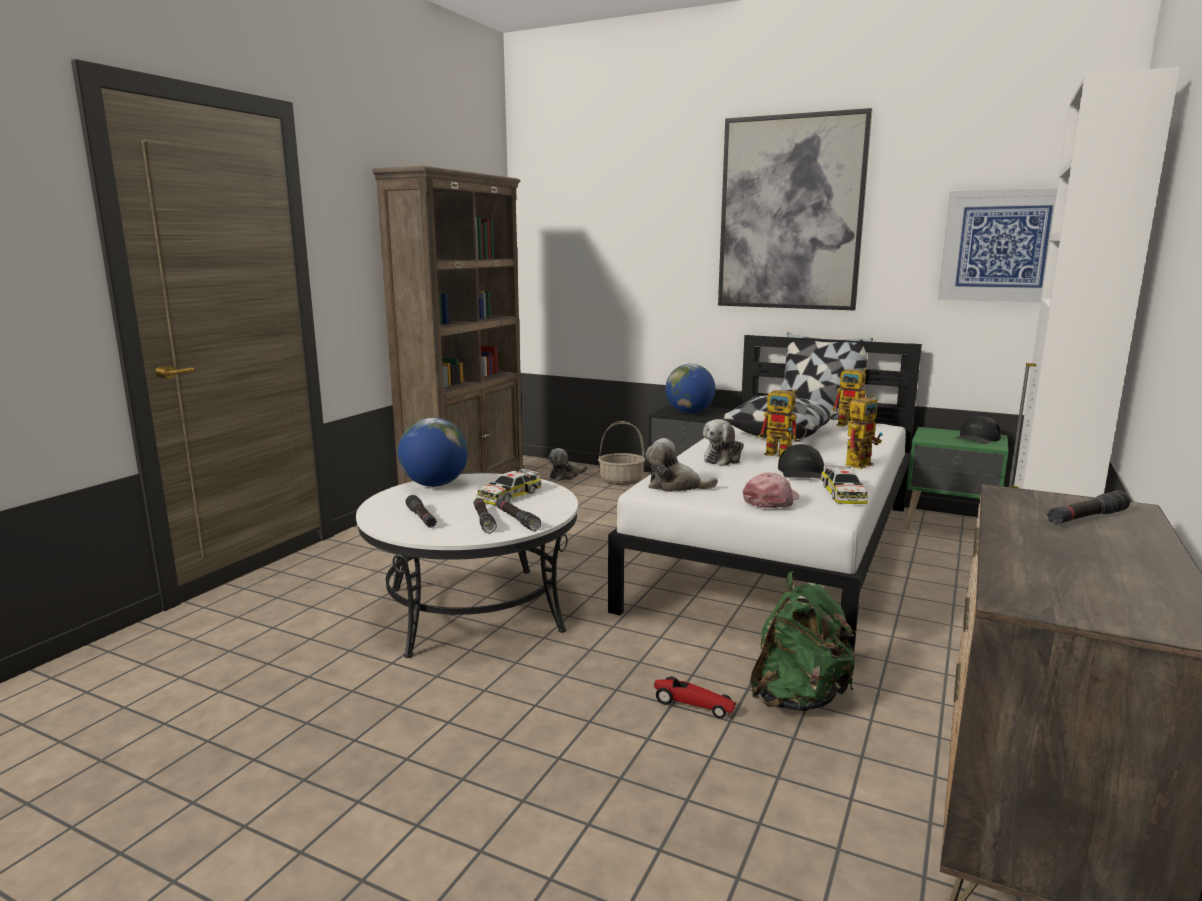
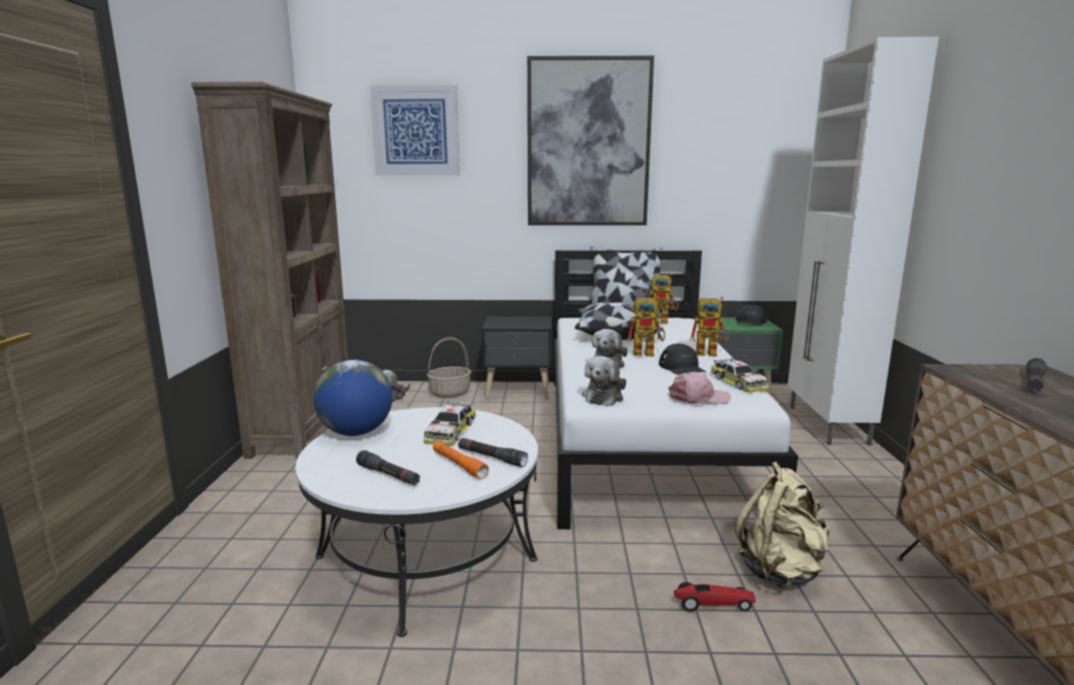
camera: 25 degrees left, 0 degrees up
(484, 520) = (459, 465): black flashlight -> orange flashlight
(675, 486) = (603, 396): plush toy -> plush toy turned 60 degrees counterclockwise
(689, 412) = (515, 323): globe -> none
(772, 500) = (698, 397): pink cap -> pink cap turned 75 degrees clockwise
(798, 698) = (781, 571): green backpack -> beige backpack
(860, 463) = (711, 353): toy robot -> toy robot turned 75 degrees clockwise
(1002, 246) = (754, 171): picture -> picture (415, 131)

